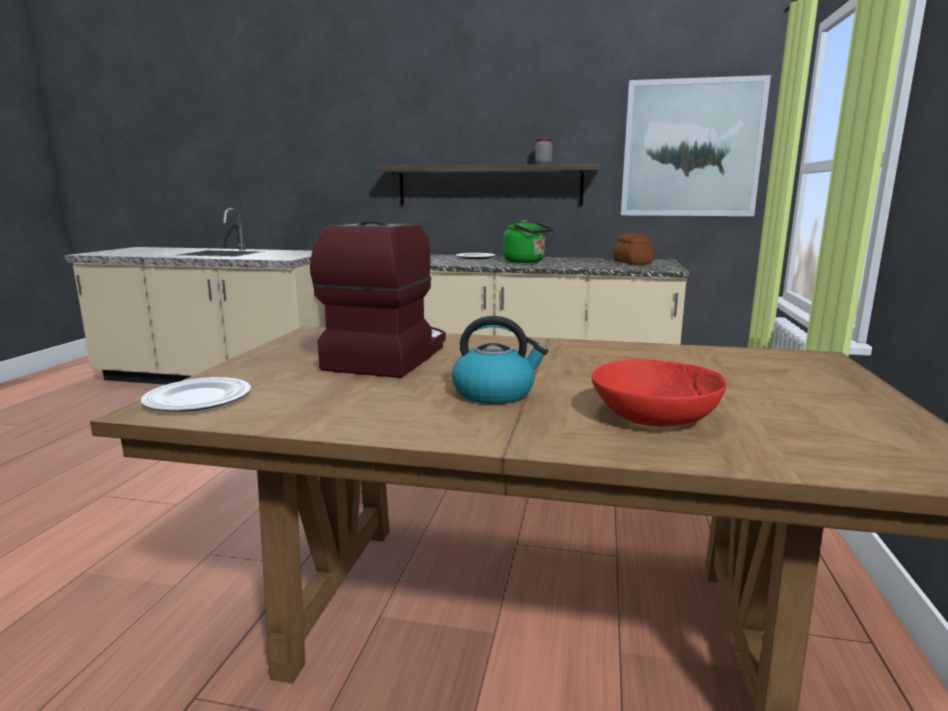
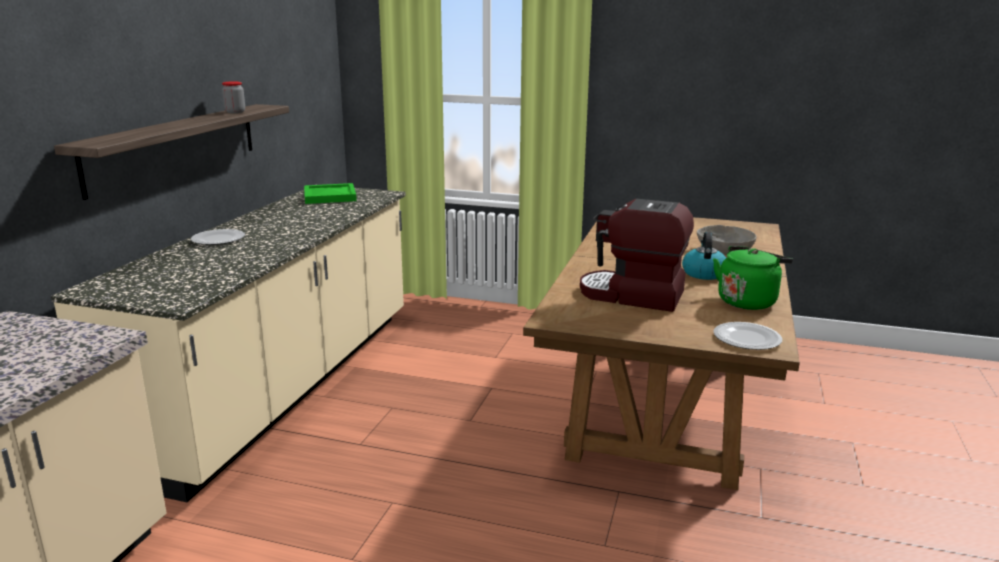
camera: 85 degrees left, 5 degrees up
(526, 262) = (289, 224): green kettle -> green kettle (748, 301)
(632, 262) = (331, 196): bread -> green tray
(654, 416) = (724, 251): red bowl -> grey bowl
(691, 149) = (304, 79): picture -> none

